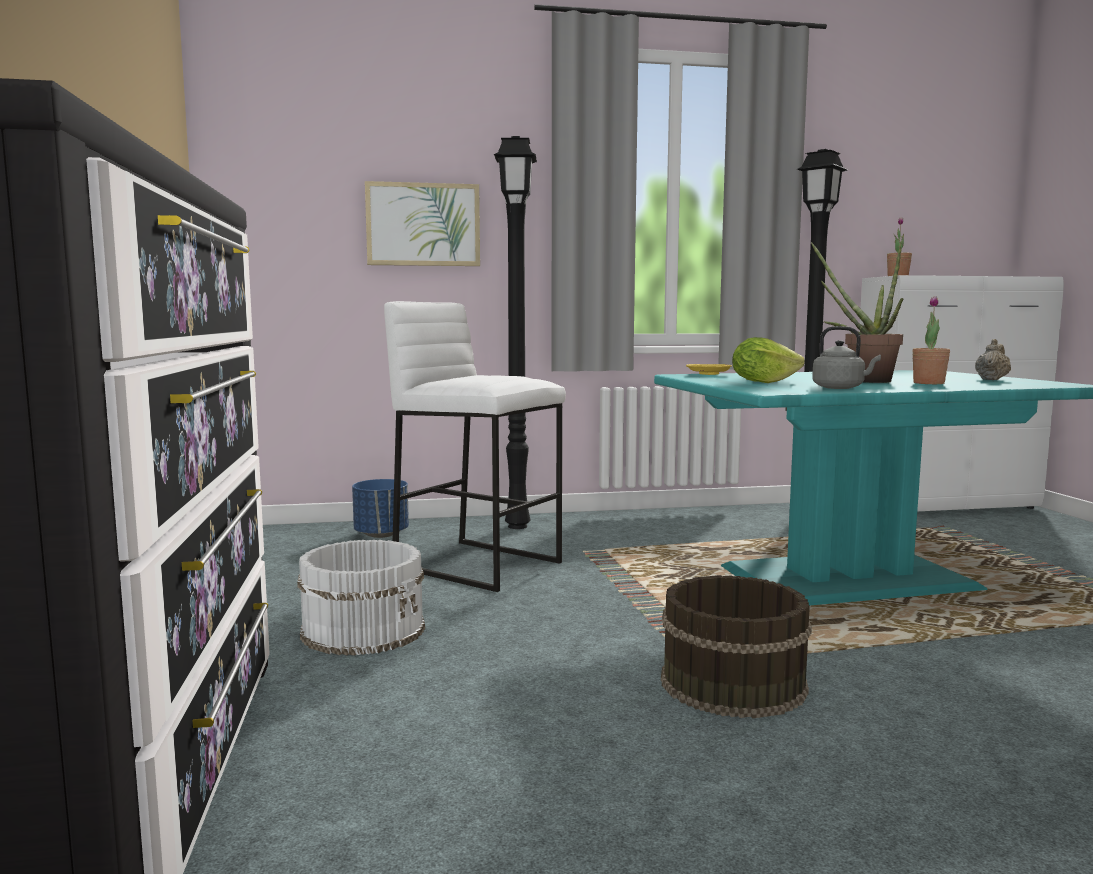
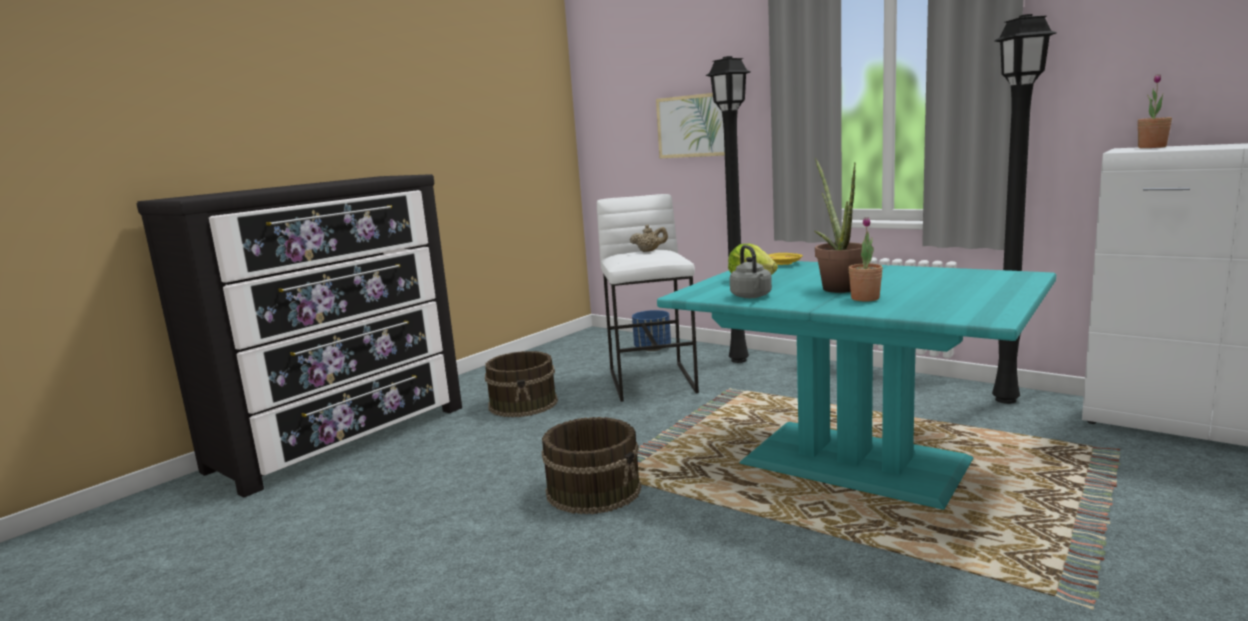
camera: 50 degrees right, 5 degrees up
(364, 629) = (524, 403): white bucket -> brown bucket
(992, 379) = (971, 300): beige teapot -> beige teapot (649, 251)

